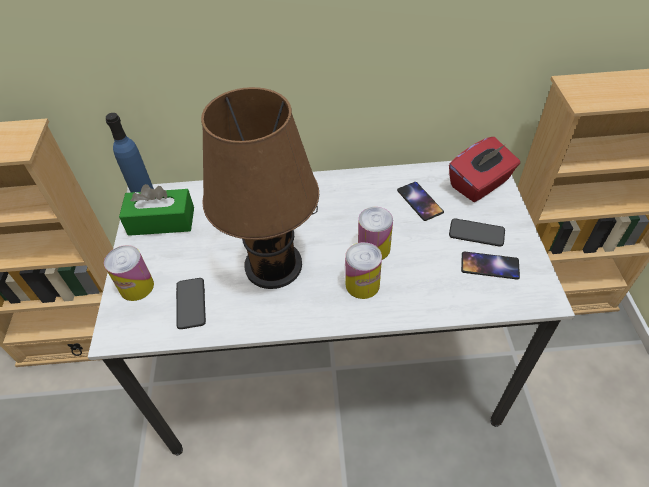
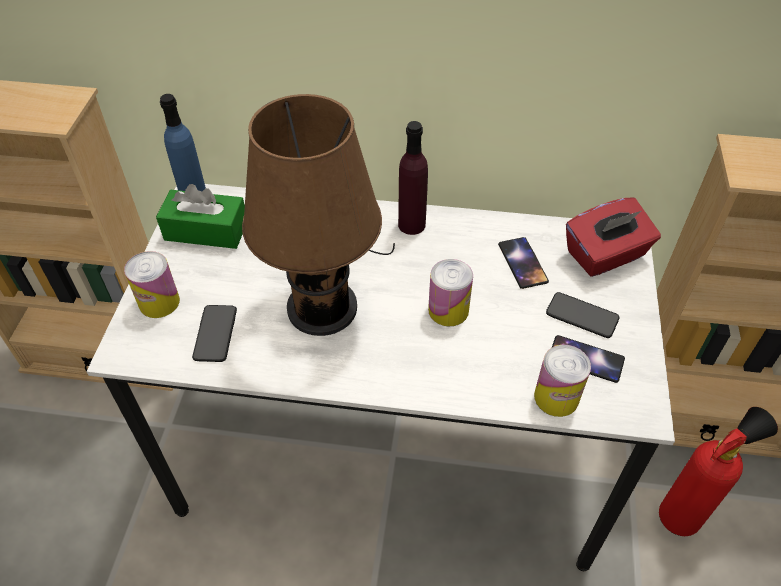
camera: 10 degrees right, 0 degrees up
(326, 187) = (411, 224): none -> purple bottle
(362, 284) = (421, 351): can -> can (556, 397)
(557, 367) = (684, 513): none -> fire extinguisher

